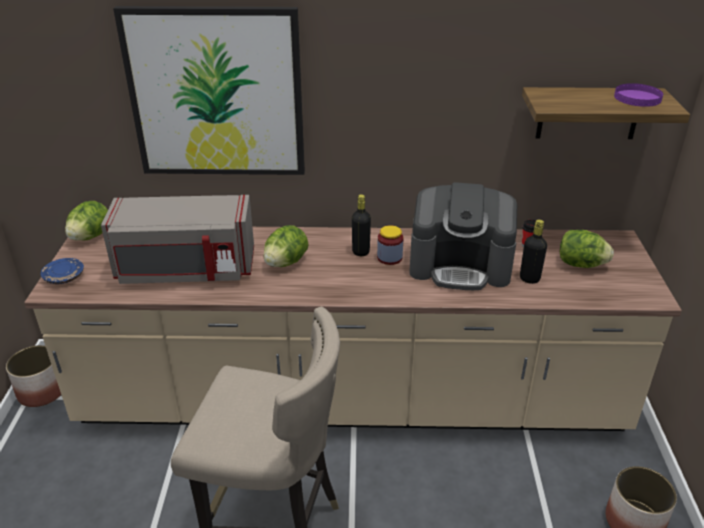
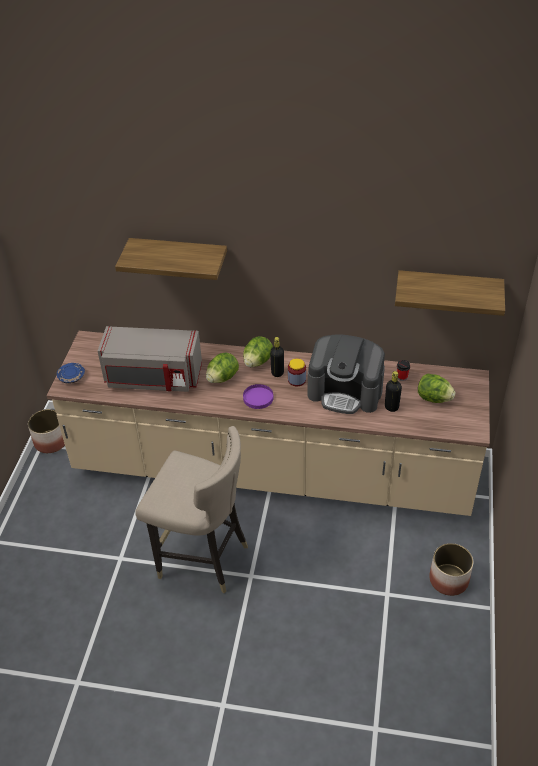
camera: 10 degrees right, 10 degrees up
(91, 236) = (89, 342): lettuce -> lettuce (257, 361)
(216, 94) = (179, 257): picture -> shelf
(637, 98) = (476, 289): purple plate -> purple plate (258, 398)

